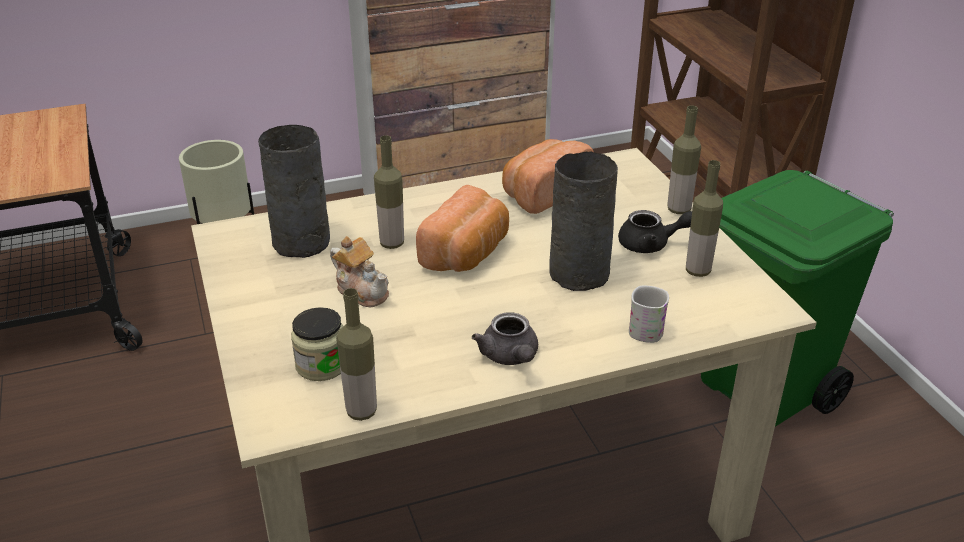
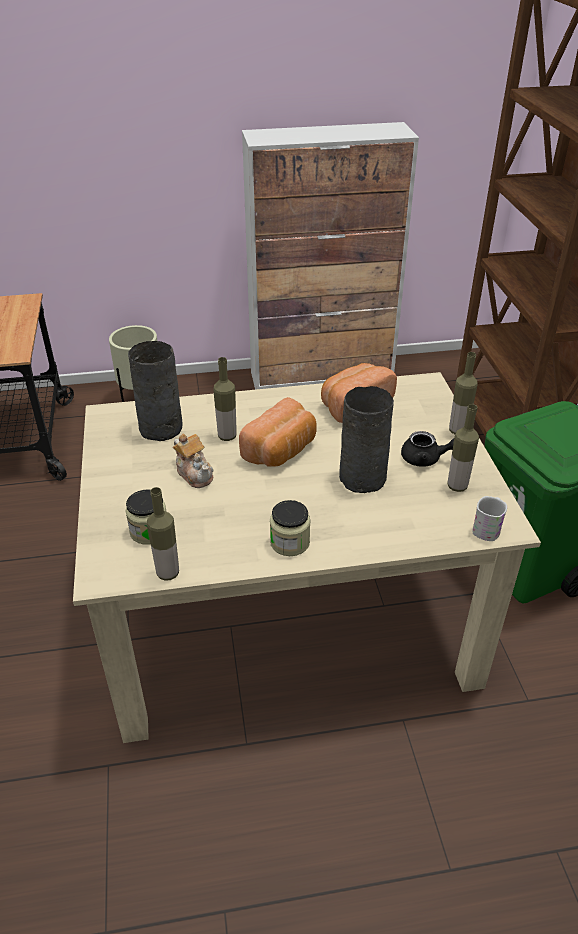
camera: 10 degrees right, 5 degrees up
(510, 357) = (290, 542): grey teapot -> jar
(647, 328) = (402, 531): white mug -> white mug (488, 528)

